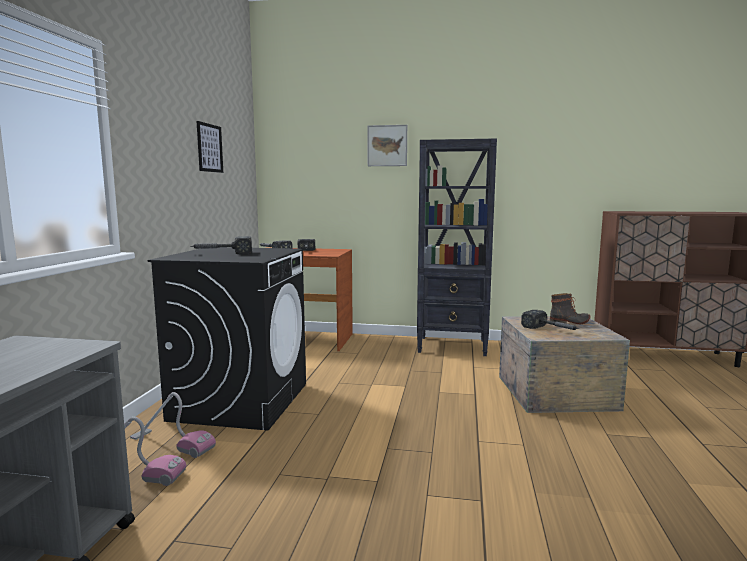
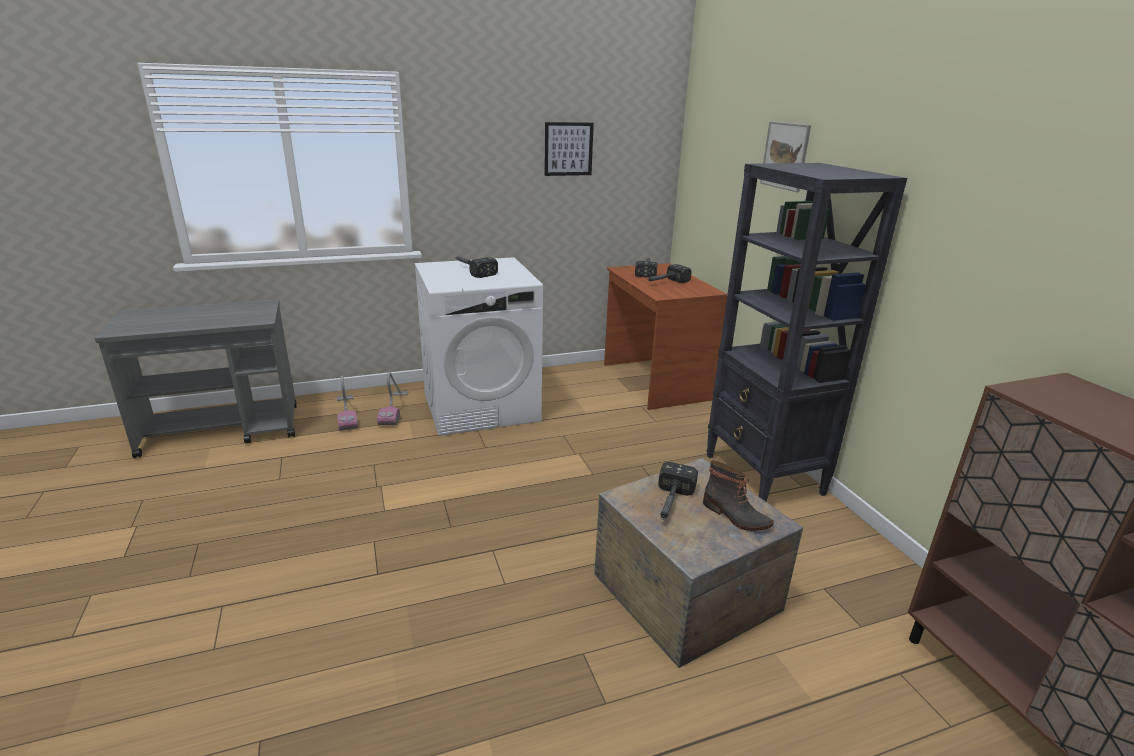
camera: 60 degrees right, 15 degrees up
(241, 401) = (481, 406): black washing machine -> white washing machine

